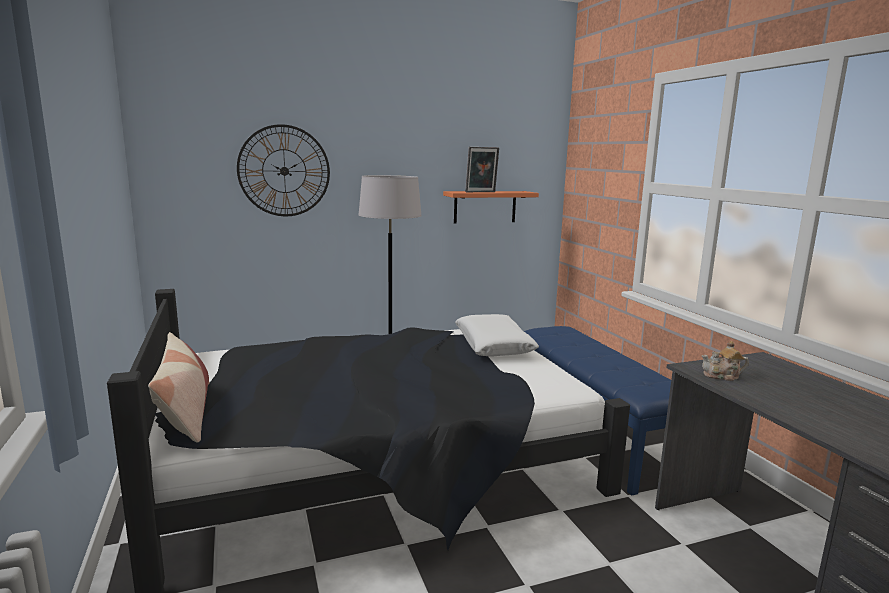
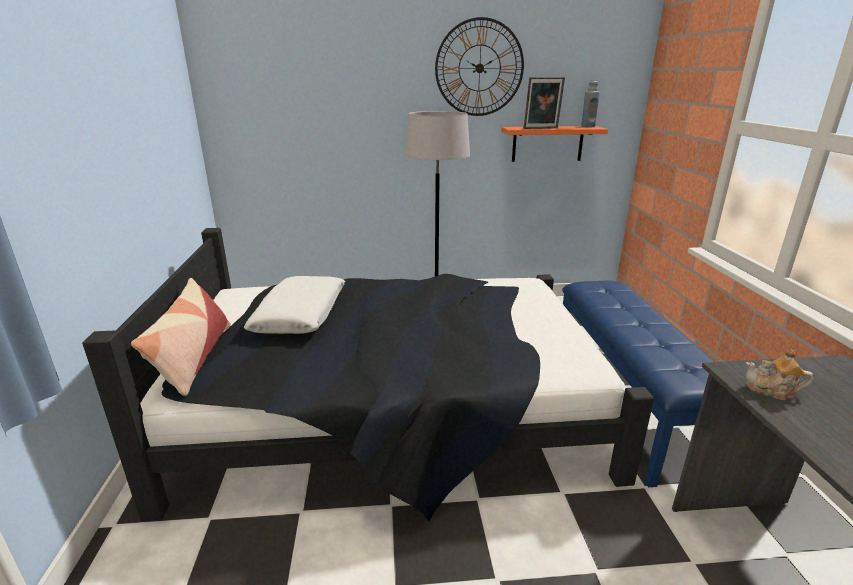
camera: 15 degrees right, 10 degrees up
(284, 171) = (337, 107): wall clock -> wall clock (479, 68)
(494, 345) = (524, 303): white pillow -> white pillow (301, 315)
(520, 191) = (588, 126): none -> blue bottle

